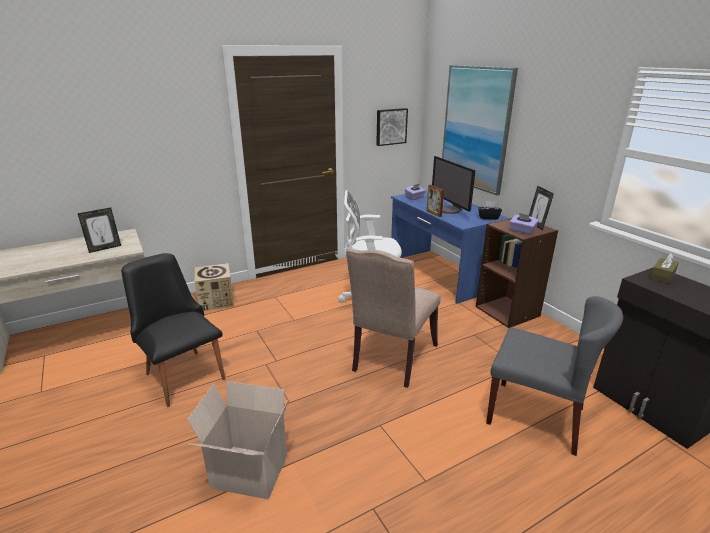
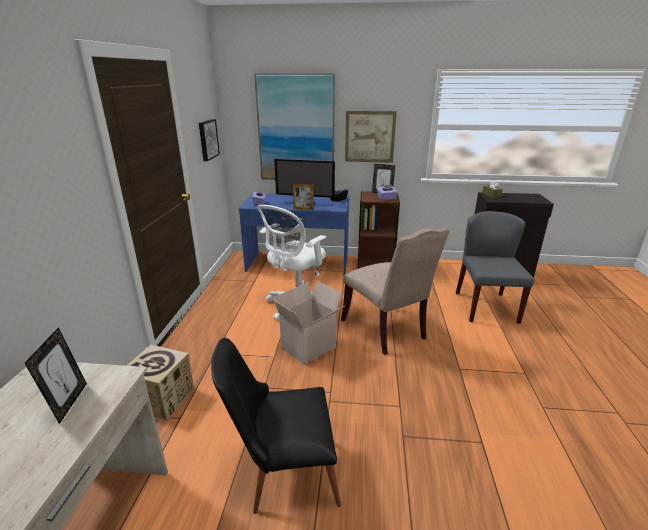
camera: 55 degrees left, 0 degrees up
(247, 473) = (480, 467): cardboard box -> cardboard box (309, 348)
(536, 416) = (485, 307): grey chair -> grey chair turned 60 degrees counterclockwise
(542, 150) = (370, 136): none -> picture

